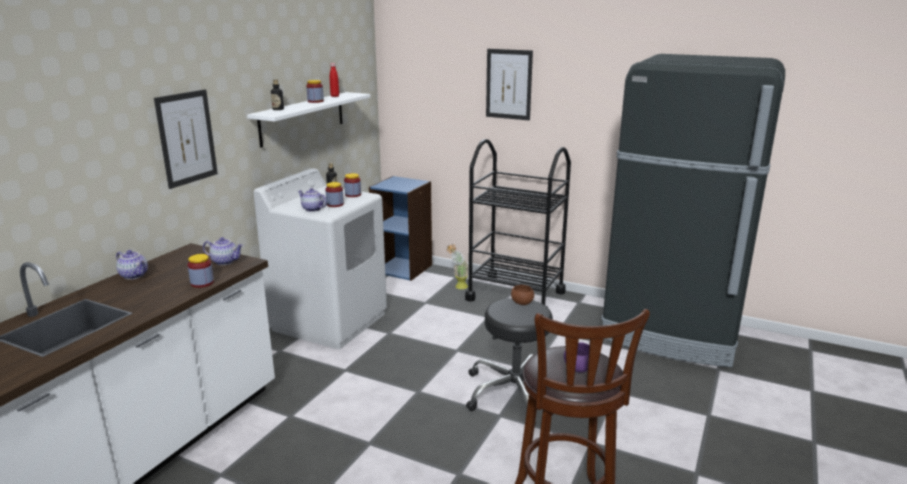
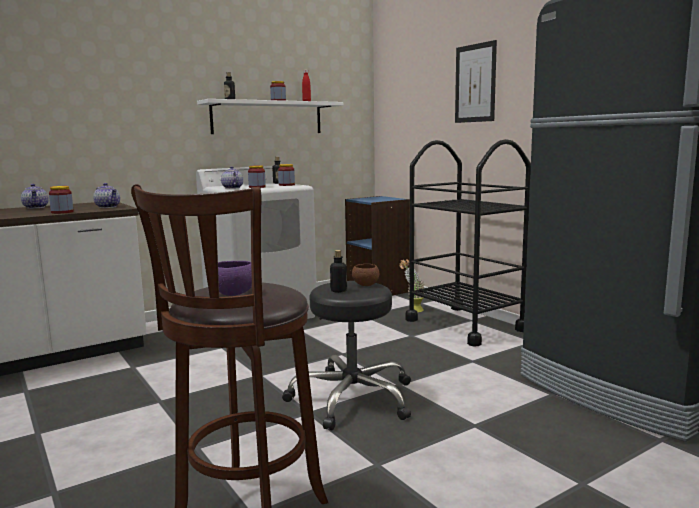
camera: 30 degrees right, 10 degrees down
(187, 138) = (124, 108): picture -> none
(514, 315) = (338, 291): none -> bottle

